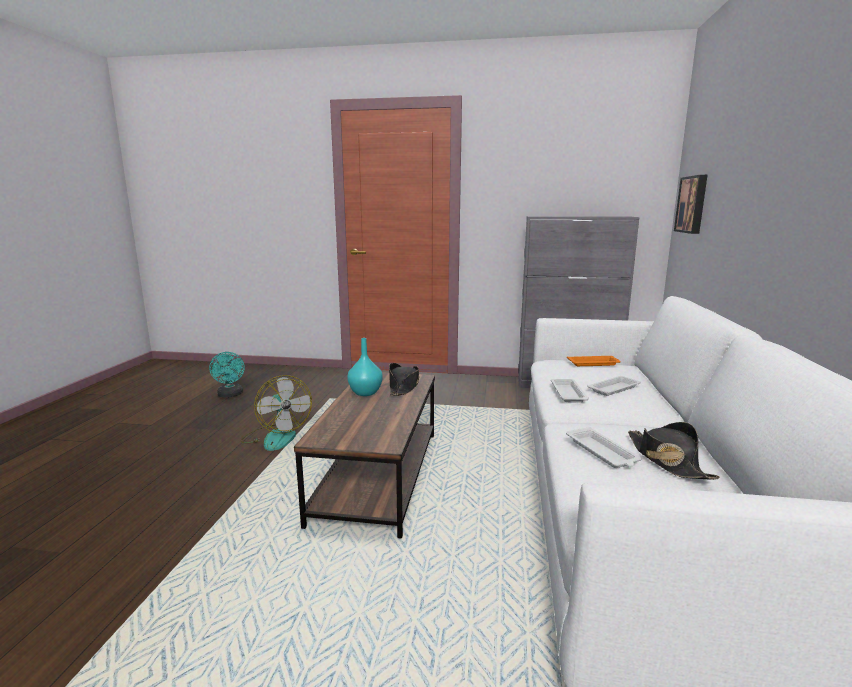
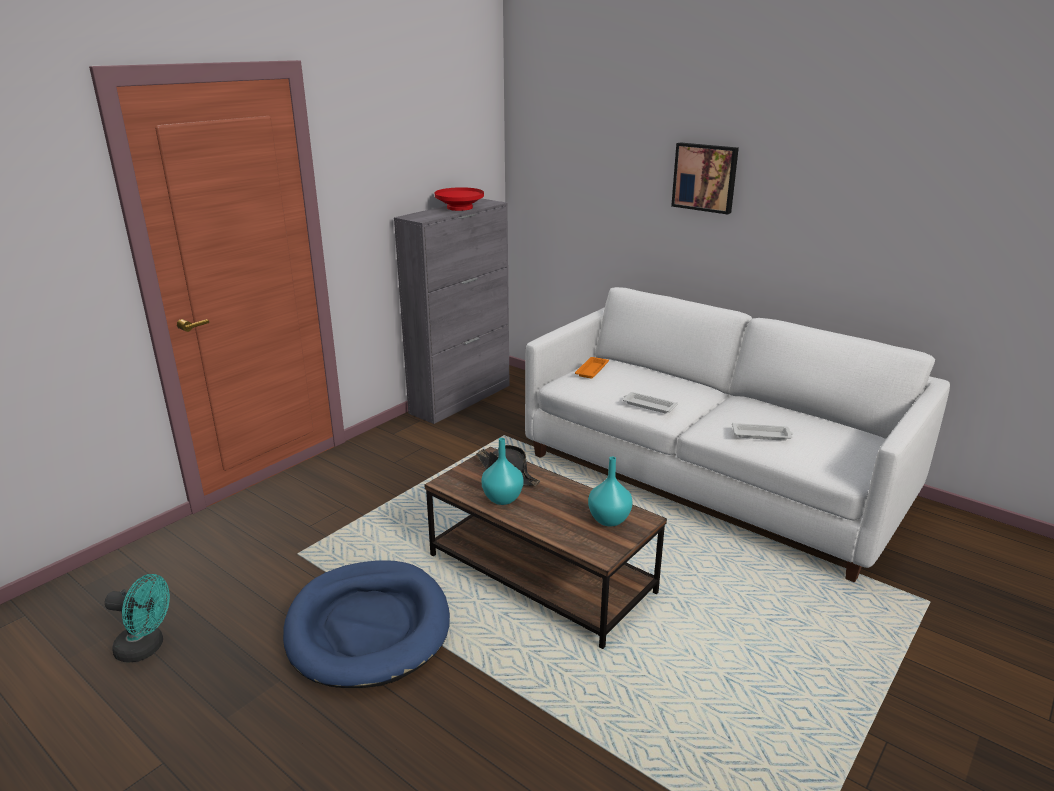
camera: 60 degrees left, 10 degrees up
(276, 437) = (368, 627): fan -> blue dog bed
(373, 431) = (608, 519): none -> turquoise vase
(587, 216) = (459, 208): none -> red bowl
(614, 389) = (655, 386): white tray -> none
(667, 460) = (784, 421): black hat -> none
(693, 204) = (552, 185): picture -> picture (705, 177)

